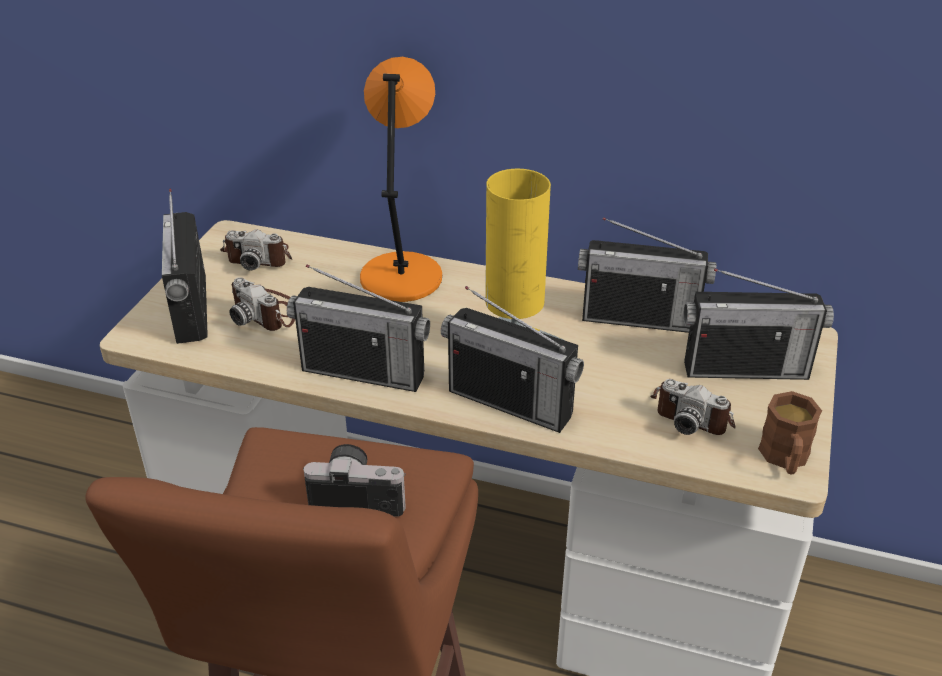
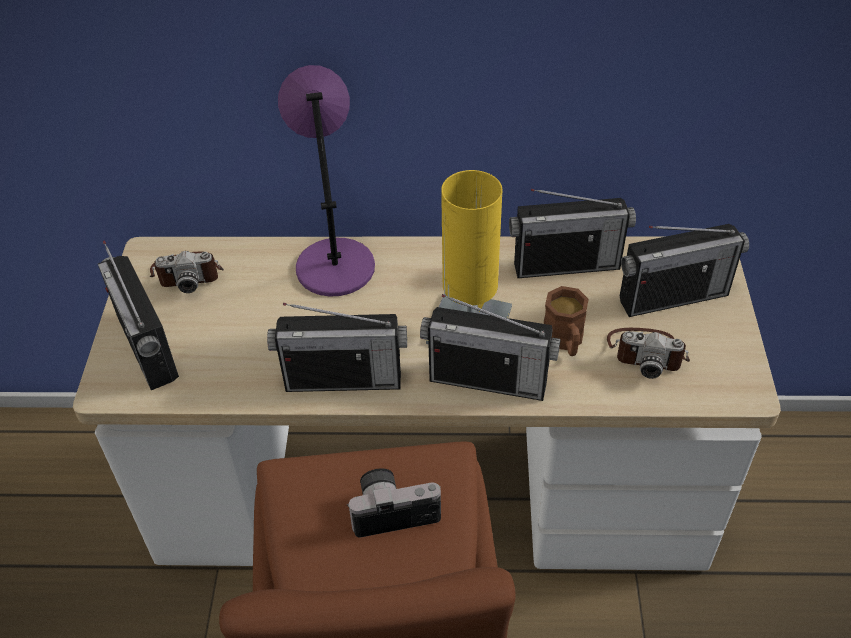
camera: 15 degrees left, 10 degrees up
(268, 312) = (224, 335): camera -> none
(401, 275) = (334, 264): orange table lamp -> purple table lamp
(785, 459) = (736, 380): brown mug -> brown mug (565, 341)

